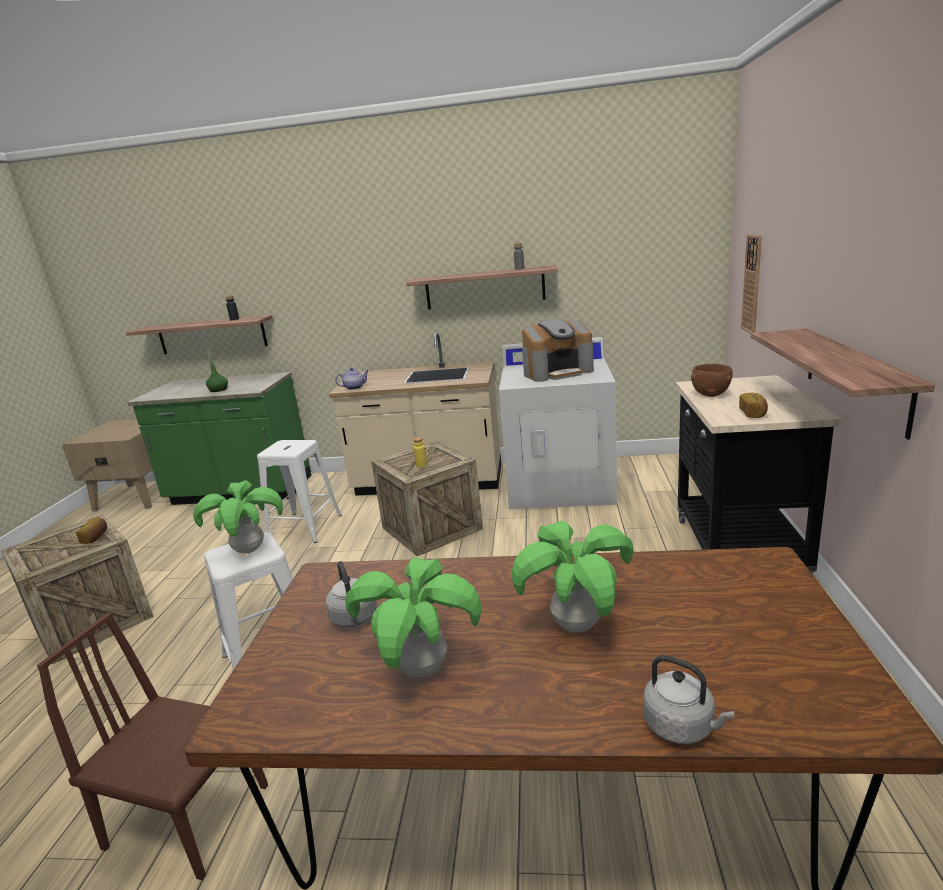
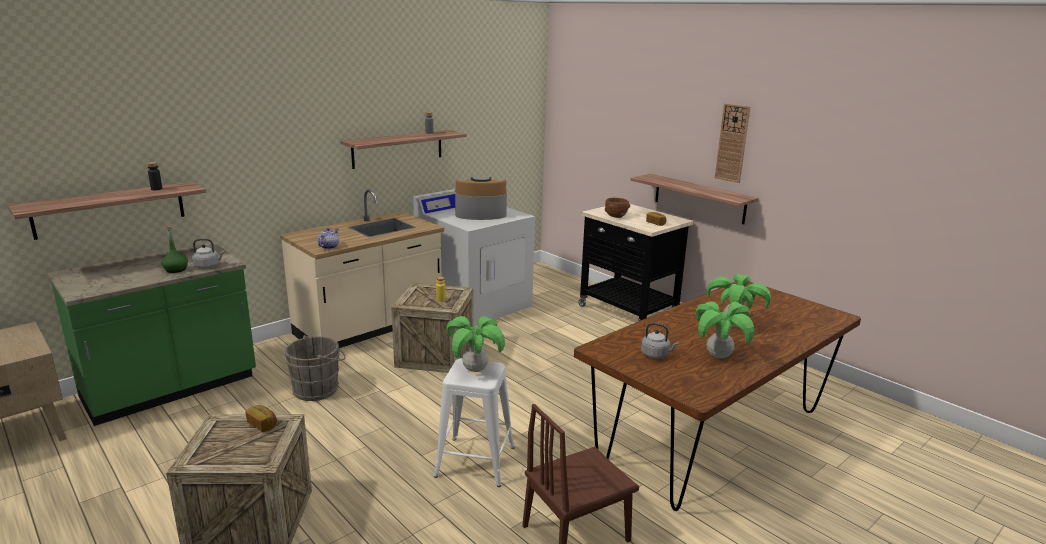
camera: 50 degrees left, 0 degrees up
(304, 527) = (319, 389): white stool -> grey bucket
(557, 372) = (480, 214): coffee machine -> coffee machine turned 120 degrees counterclockwise
(682, 726) = (810, 336): grey kettle -> grey kettle (208, 266)
(752, 284) = (581, 145): wall clock -> wall clock (732, 143)

